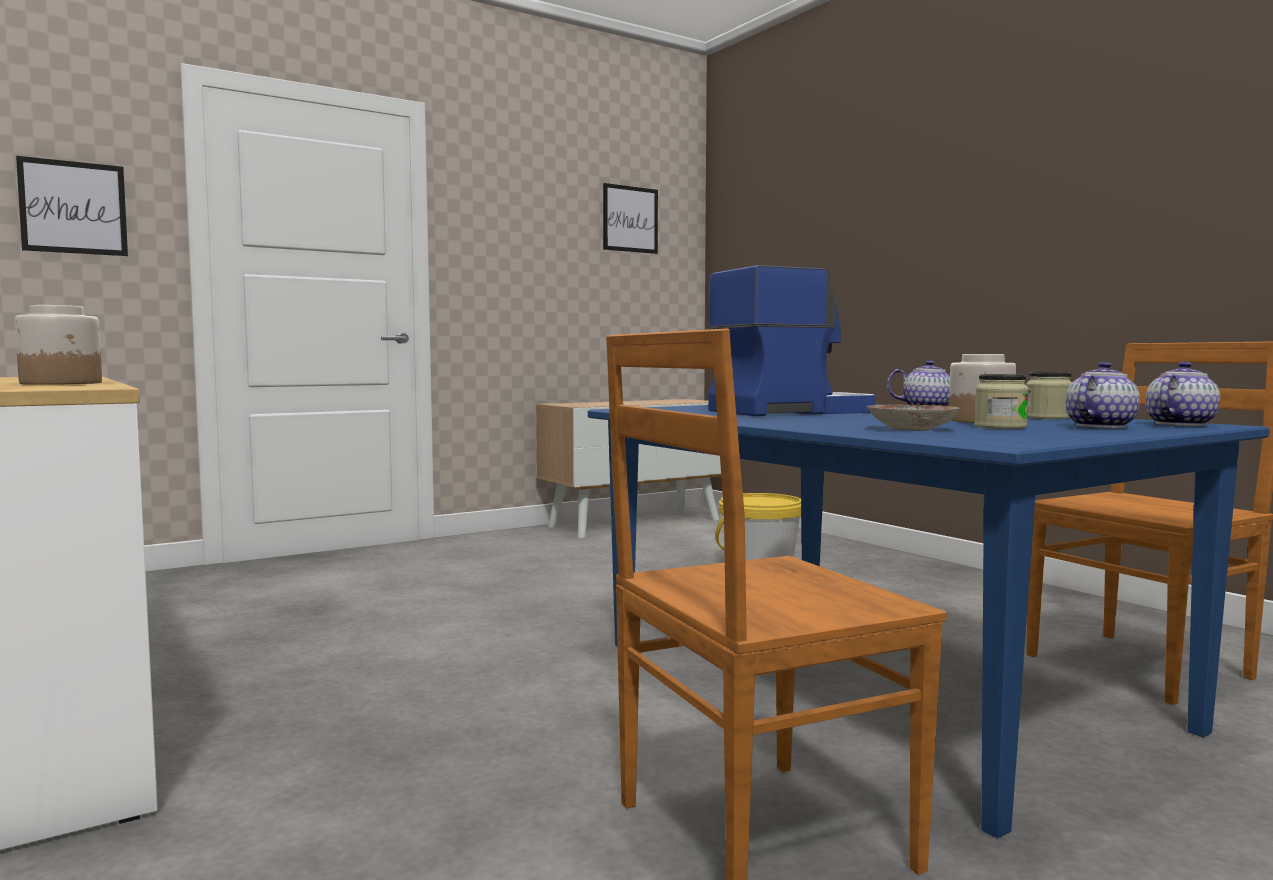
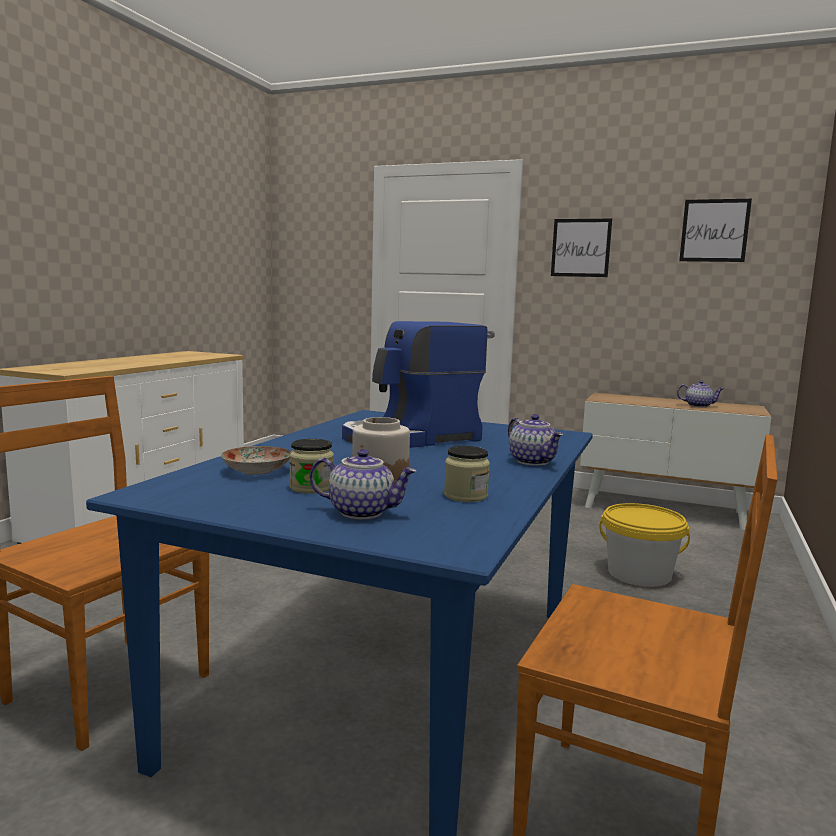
camera: 55 degrees right, 5 degrees up
(62, 383) = (110, 366): jar -> none
(73, 207) = (322, 257): picture -> picture (581, 248)
(792, 411) = (412, 438): coffee machine -> coffee machine turned 120 degrees clockwise
(1178, 424) = (440, 537): teapot -> teapot (698, 406)

